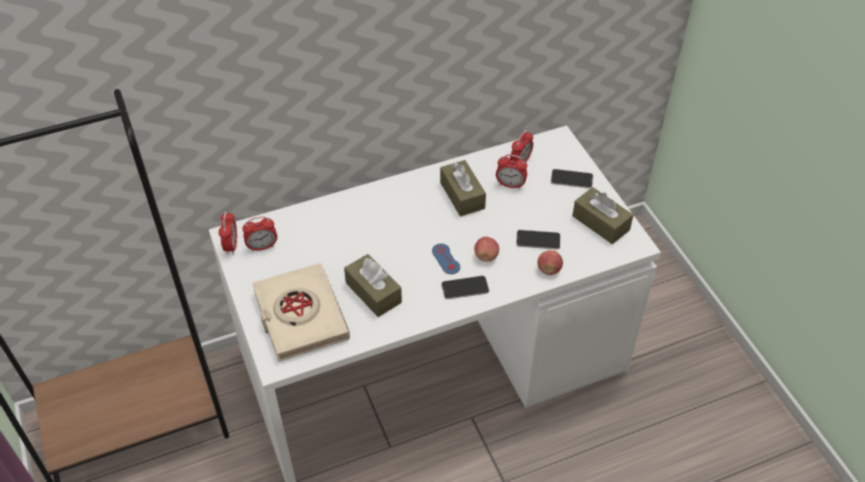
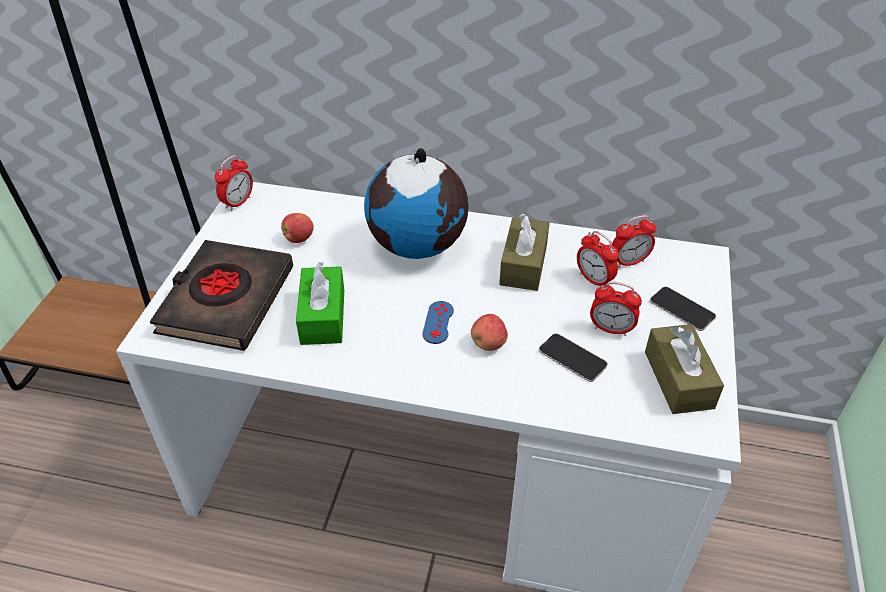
camera: 35 degrees right, 5 degrees down
(262, 247) = (264, 217): alarm clock -> alarm clock (611, 329)
(300, 316) = (226, 300): beige book -> black book
(373, 292) = (323, 316): brown tissue box -> green tissue box
(387, 215) = (418, 246): none -> globe
(465, 288) = (428, 366): phone -> none
(549, 269) = (555, 400): apple -> apple (298, 238)

